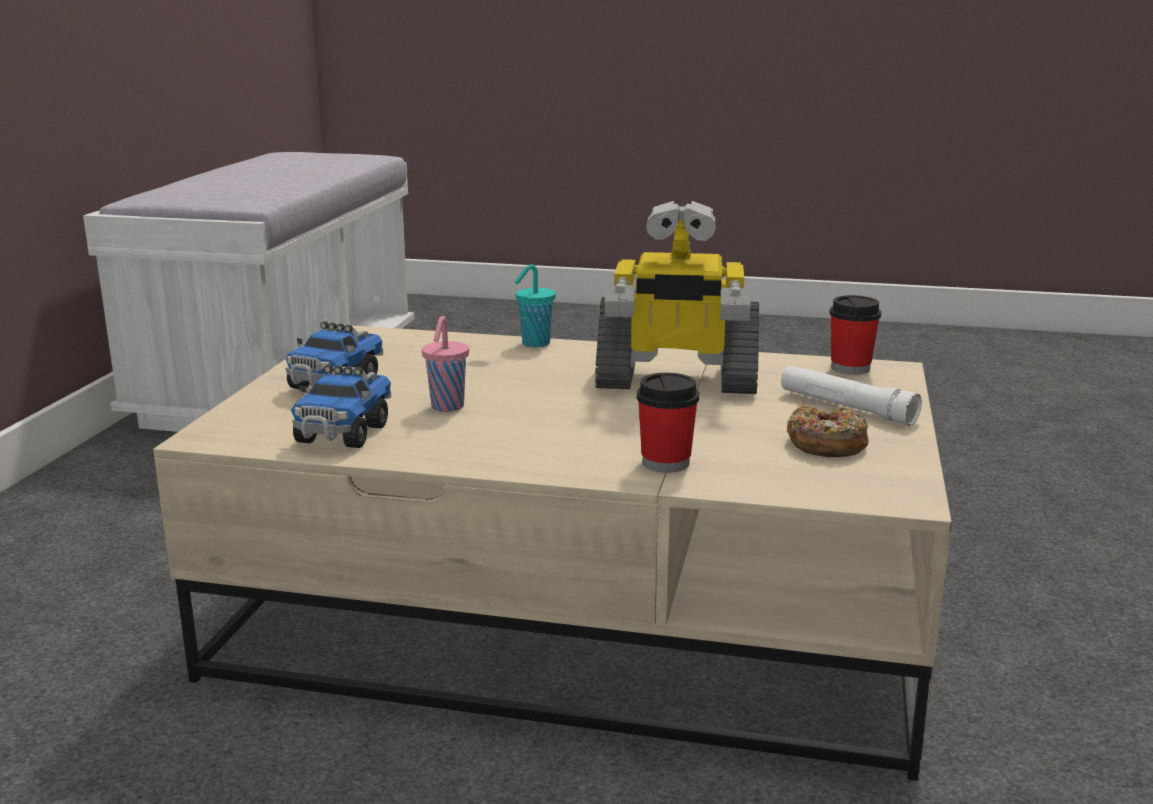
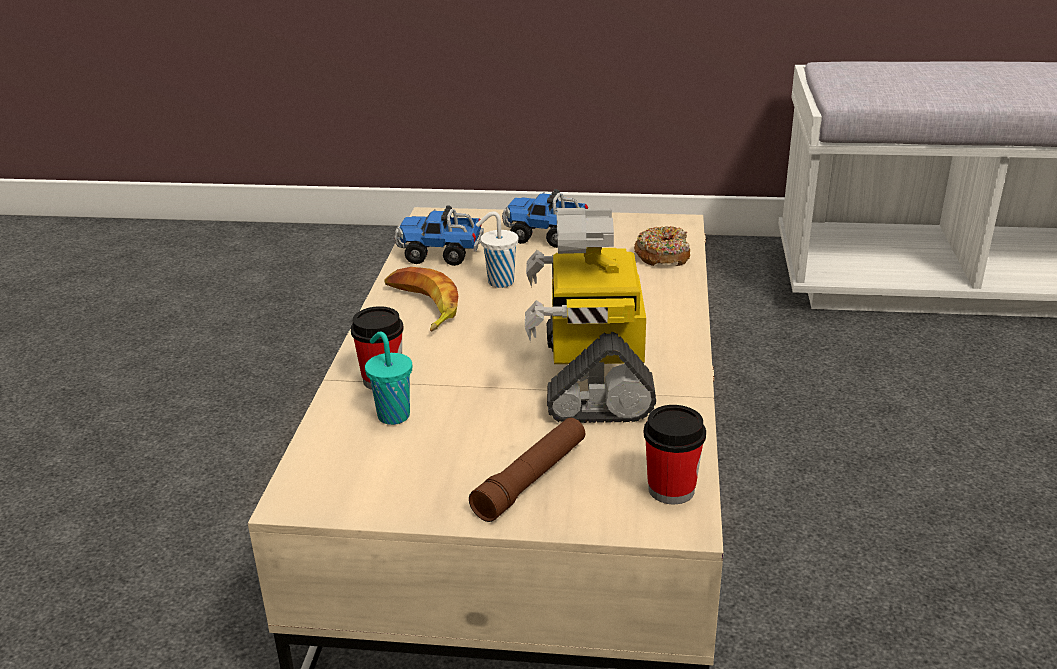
camera: 85 degrees right, 10 degrees up
(447, 407) = (499, 282): pink cup -> white cup
(490, 444) = (421, 306): none -> banana
(534, 344) = (682, 301): turquoise cup -> turquoise cup (392, 415)
(826, 444) = (425, 461): donut -> donut (663, 255)
(846, 407) = (531, 479): white flashlight -> brown flashlight

